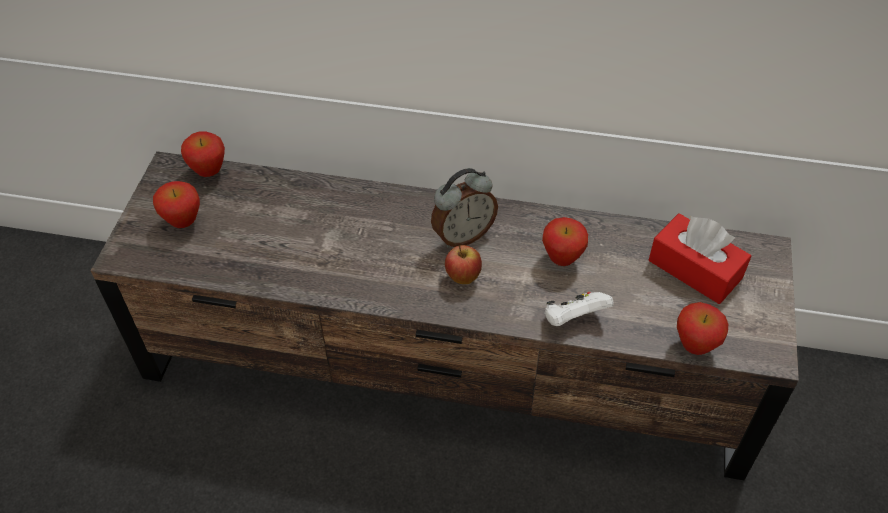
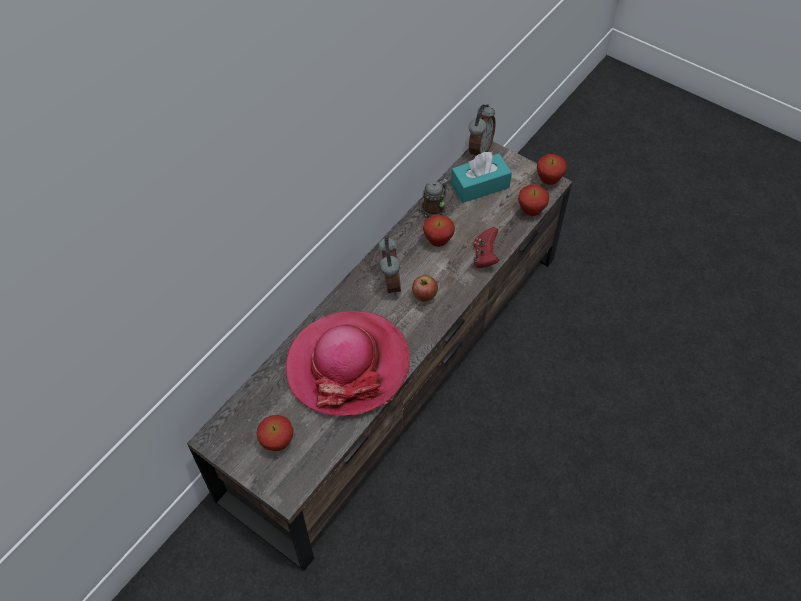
camera: 65 degrees left, 5 degrees up
(209, 172) = (235, 412): apple -> apple (548, 181)
(318, 242) = (348, 365): none -> hat
(573, 319) = (484, 256): white game controller -> red game controller
(616, 235) = (435, 208): none -> mug
(695, 269) = (480, 186): red tissue box -> turquoise tissue box
(760, 245) = (479, 149): none -> alarm clock

